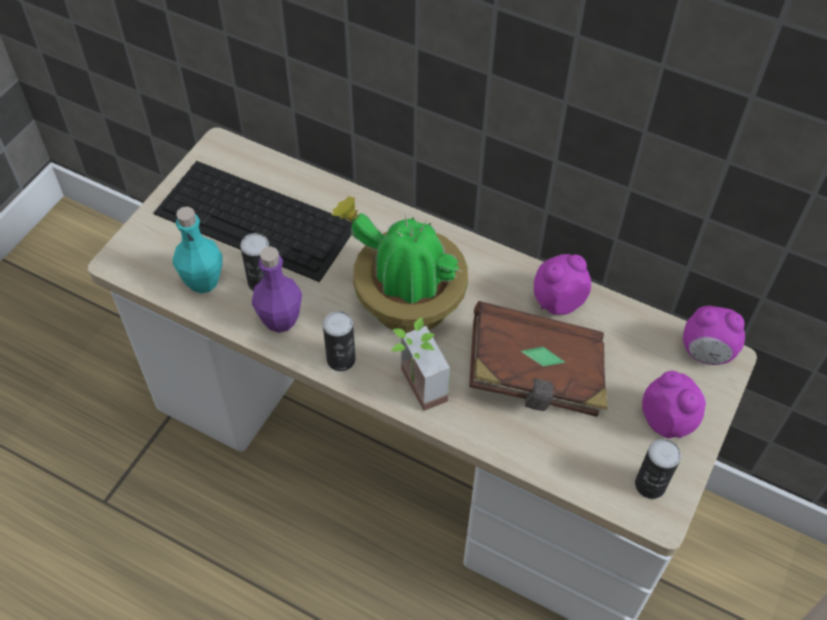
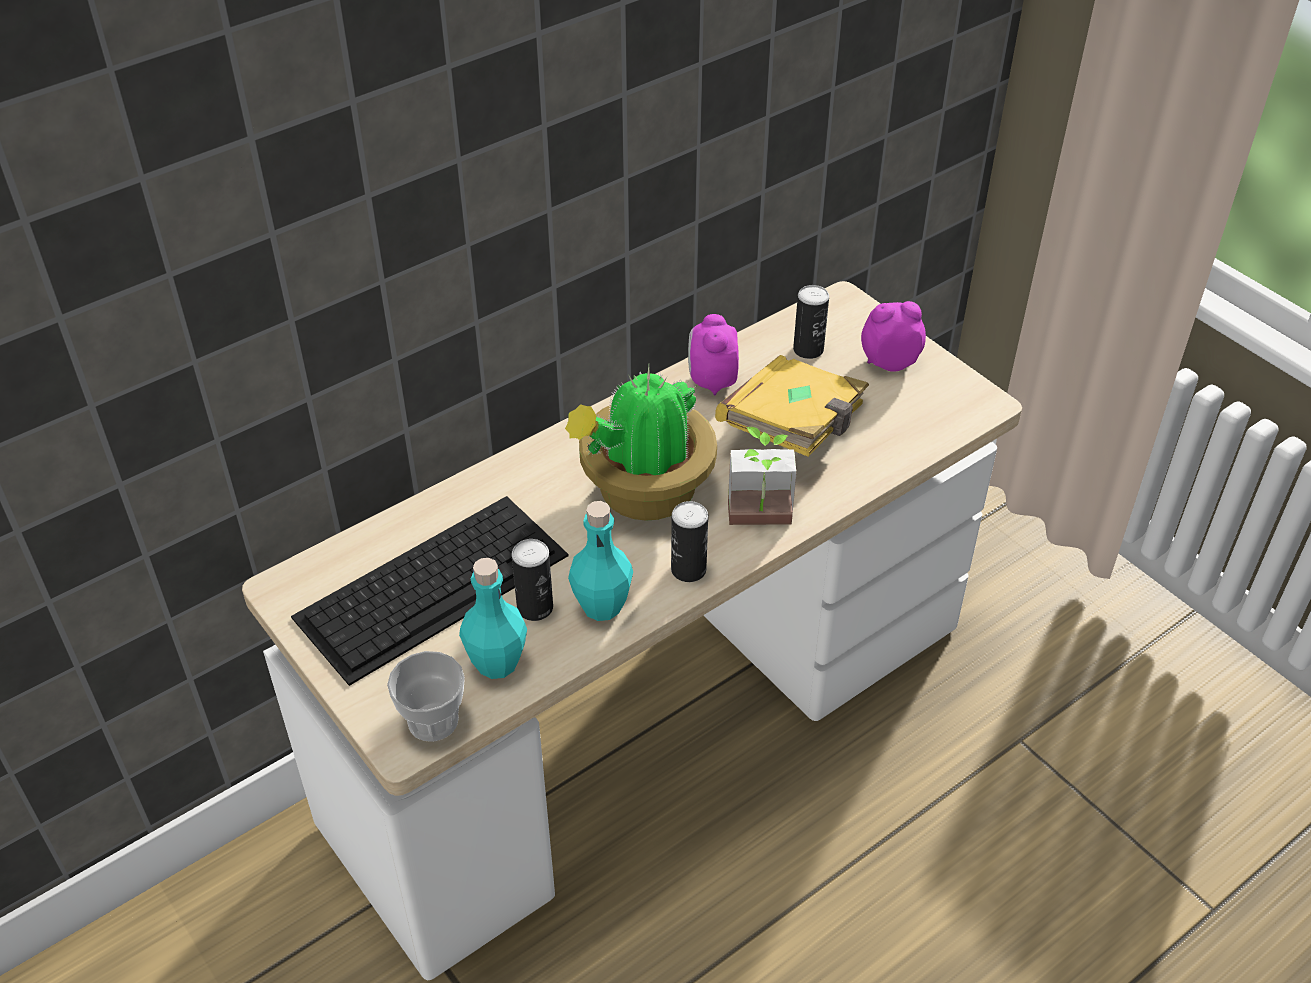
camera: 65 degrees left, 10 degrees down
(141, 268) = (433, 721): none -> cup
(280, 320) = (602, 606): purple bottle -> turquoise bottle
(535, 377) = (794, 428): brown book -> yellow book
(650, 485) = (952, 397): can -> can (808, 349)
(706, 353) = (829, 309): alarm clock -> none

